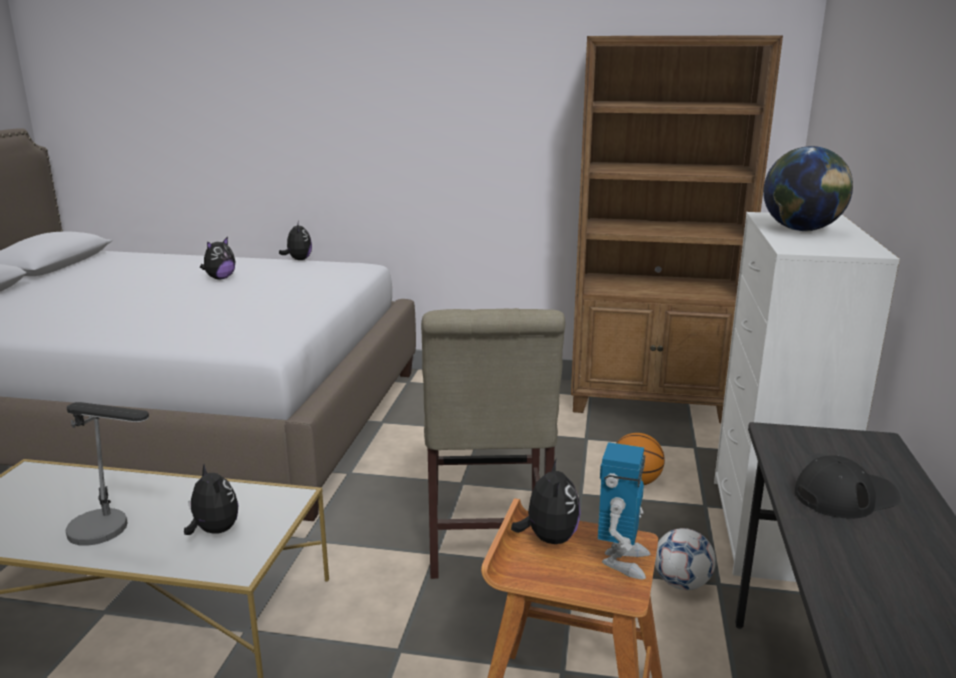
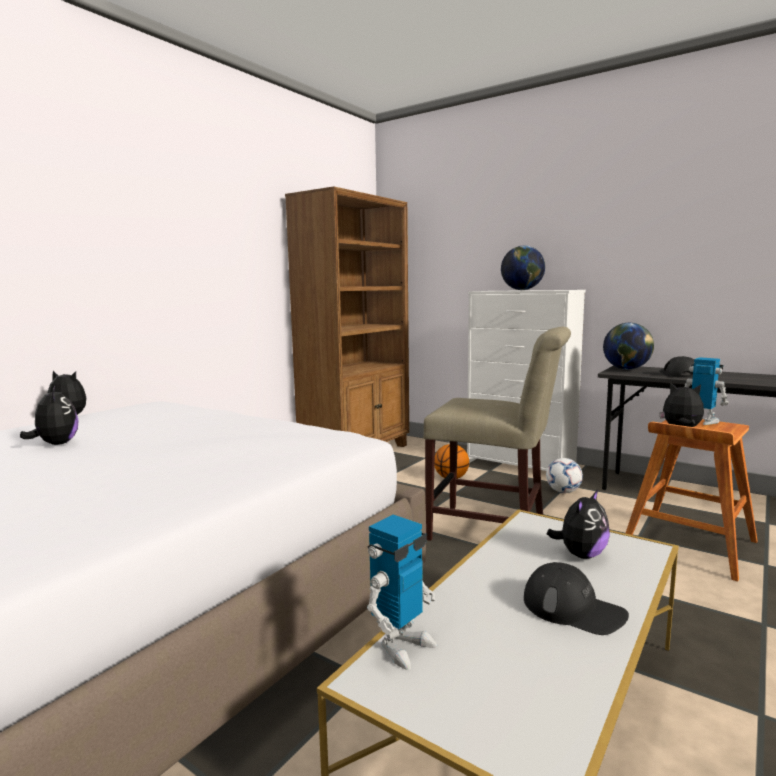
camera: 65 degrees left, 10 degrees down
(62, 474) = (402, 646): none -> toy robot
(110, 533) = (573, 608): table lamp -> black cap
(214, 531) = (581, 554): plush toy -> plush toy turned 150 degrees clockwise
(837, 444) = (626, 369): none -> globe

